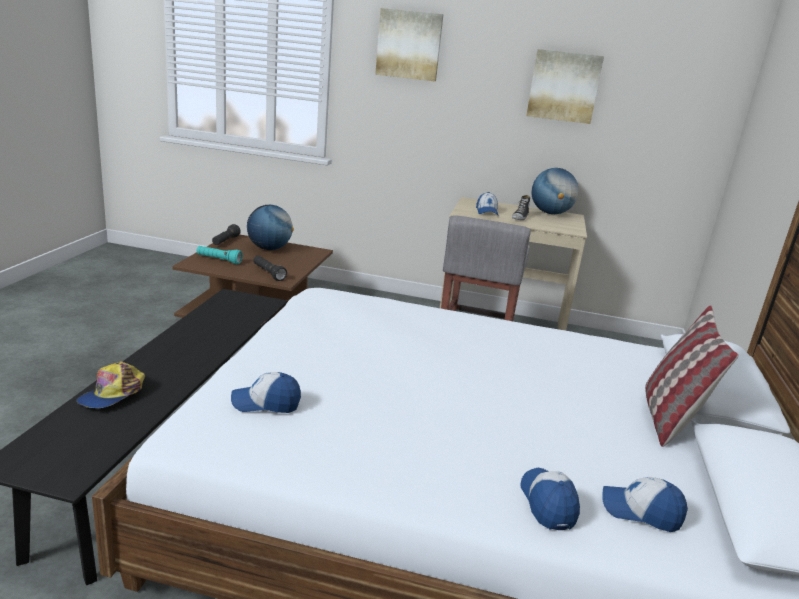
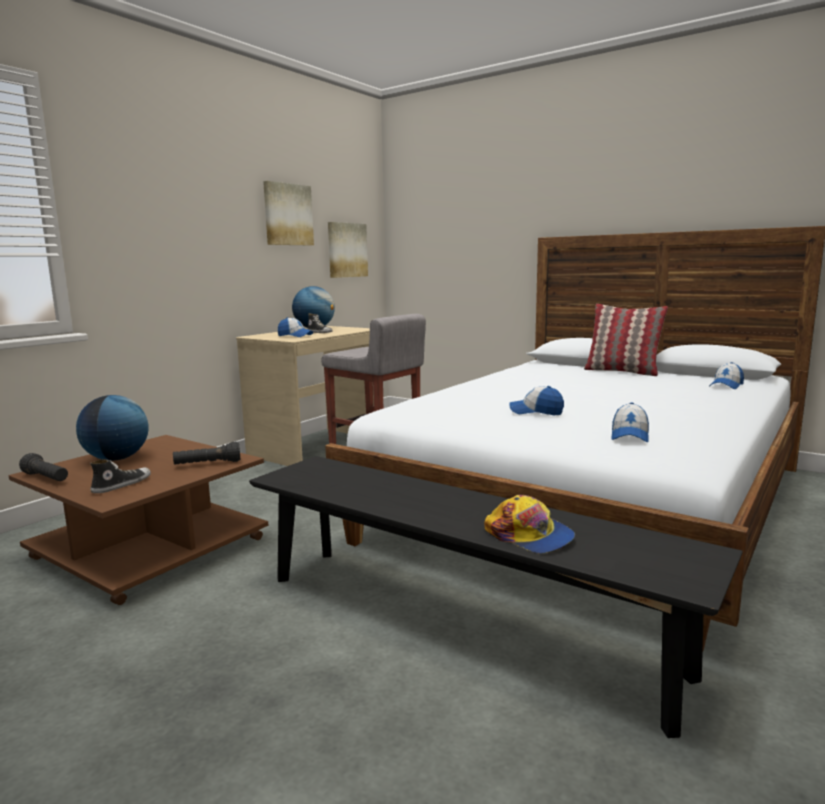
camera: 65 degrees left, 10 degrees down
(219, 260) = (121, 485): turquoise flashlight -> shoe
(409, 45) = (150, 178): picture -> picture (346, 250)
(548, 503) = (729, 396): cap -> cap (536, 412)

